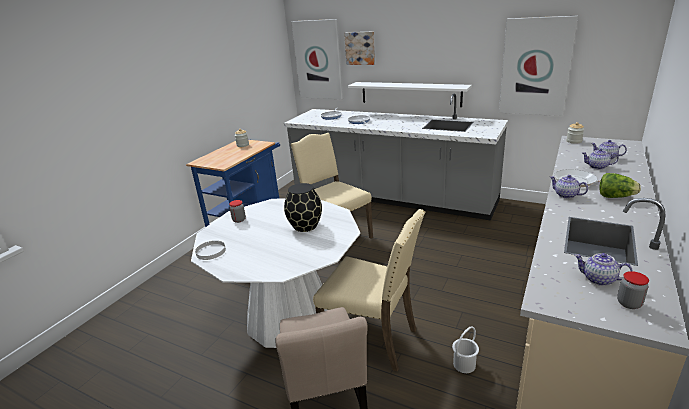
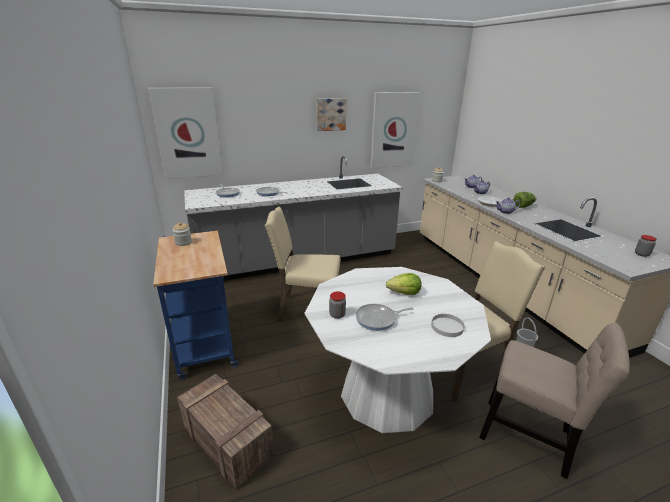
camera: 50 degrees left, 0 degrees up
(182, 285) = (229, 442): none -> crate
(211, 252) = (384, 354): white plate -> white plate (447, 327)
(252, 233) = (378, 319): none -> frying pan
(305, 226) = (404, 293): black vase -> lettuce
(360, 48) = (242, 119): picture -> picture (330, 114)
(410, 94) = (296, 161): white shelf -> none
(598, 279) = (612, 248): teapot -> none

